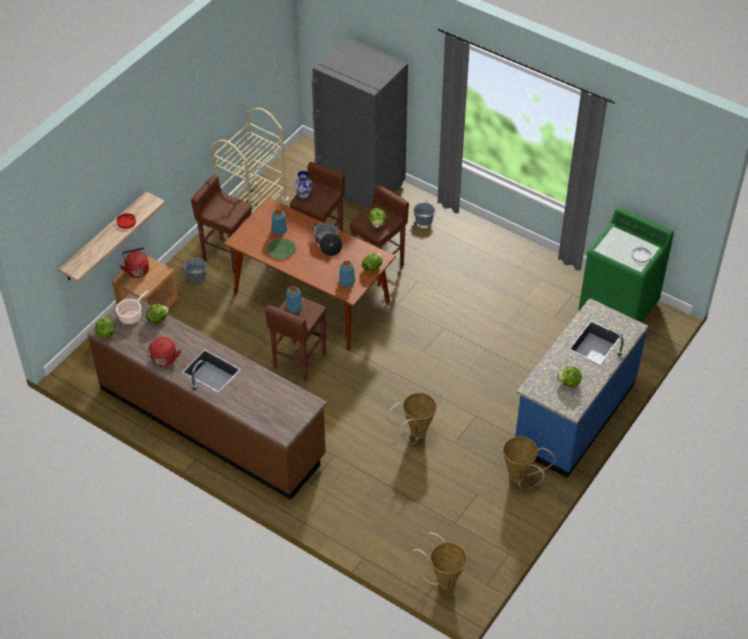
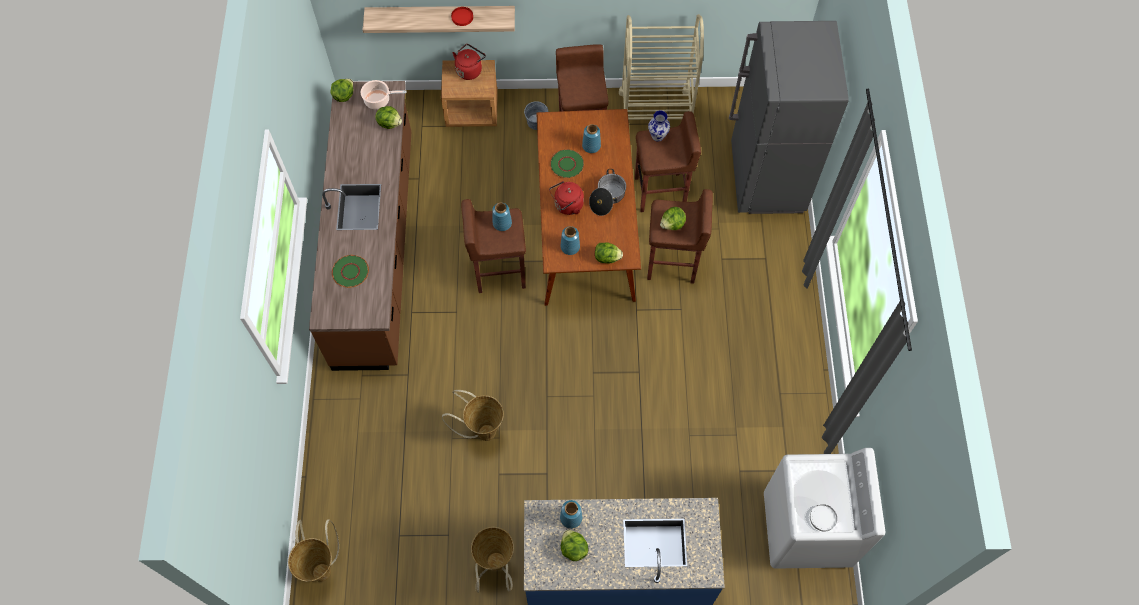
camera: 55 degrees right, 15 degrees up
(164, 360) = (344, 161): red kettle -> red kettle (567, 206)
(261, 401) = (350, 271): none -> green plate
(424, 220) = (770, 263): grey bucket -> none
(547, 374) = (571, 518): none -> blue vase
(618, 308) = (806, 530): green washing machine -> white washing machine

